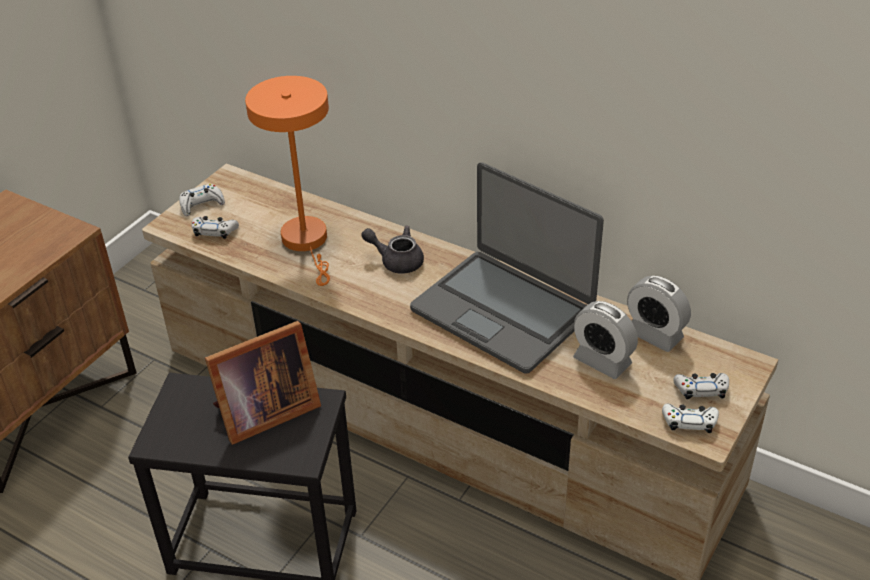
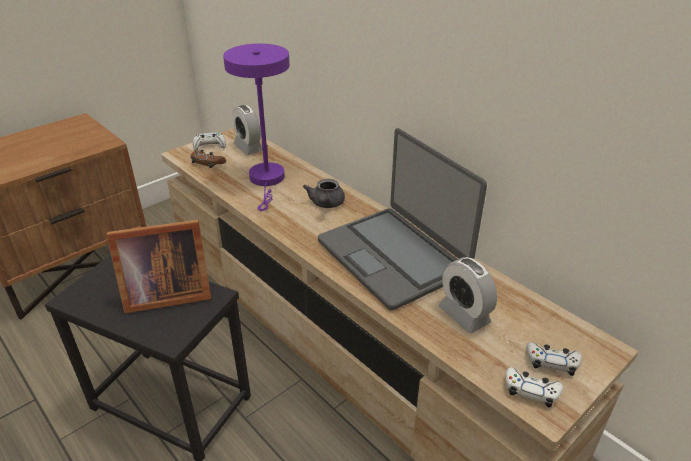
camera: 15 degrees right, 5 degrees down
(214, 231) = (207, 163): white game controller -> brown game controller
(307, 242) = (267, 180): orange table lamp -> purple table lamp
(397, 260) = (326, 204): grey teapot -> grey teapot turned 120 degrees counterclockwise
(654, 335) = (520, 303): alarm clock -> alarm clock (248, 148)

